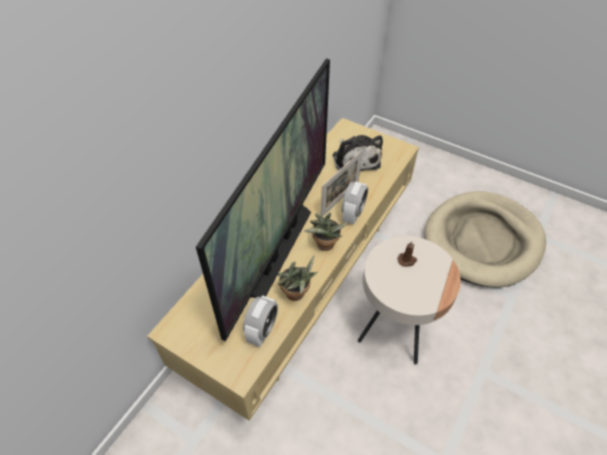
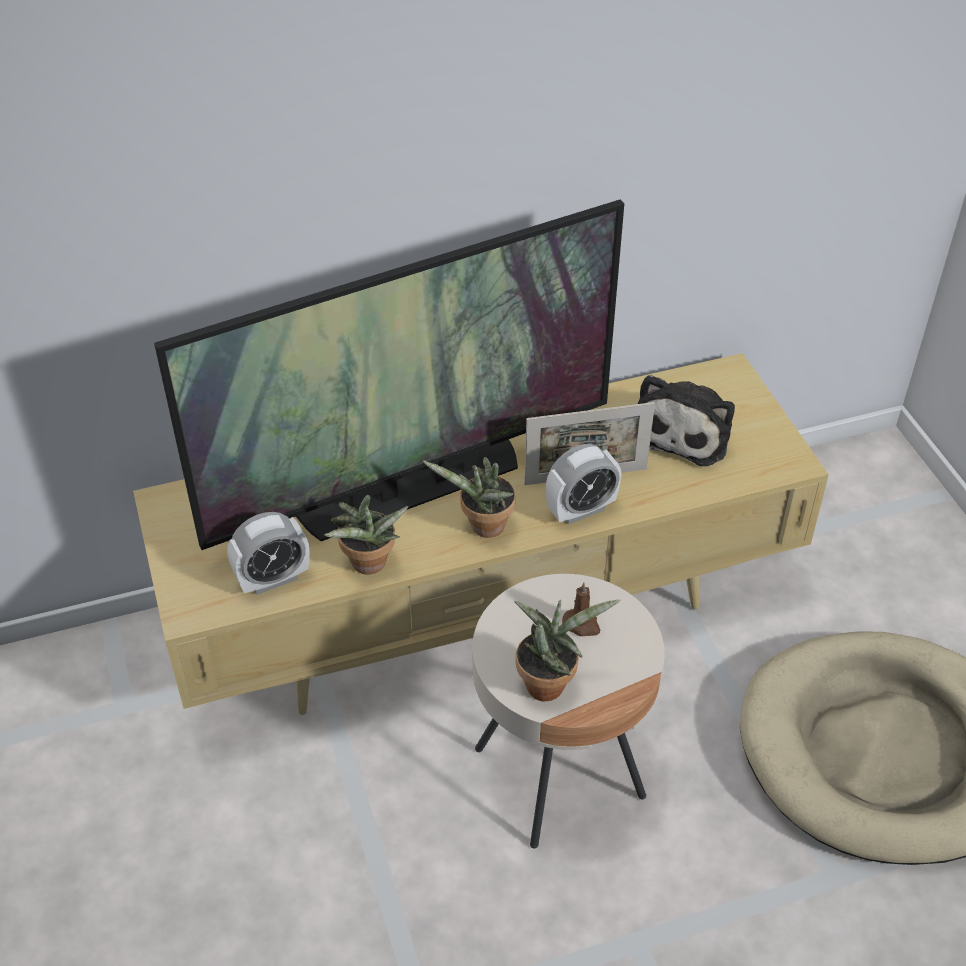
camera: 40 degrees right, 5 degrees down
(422, 293) = (549, 682): none -> potted plant

